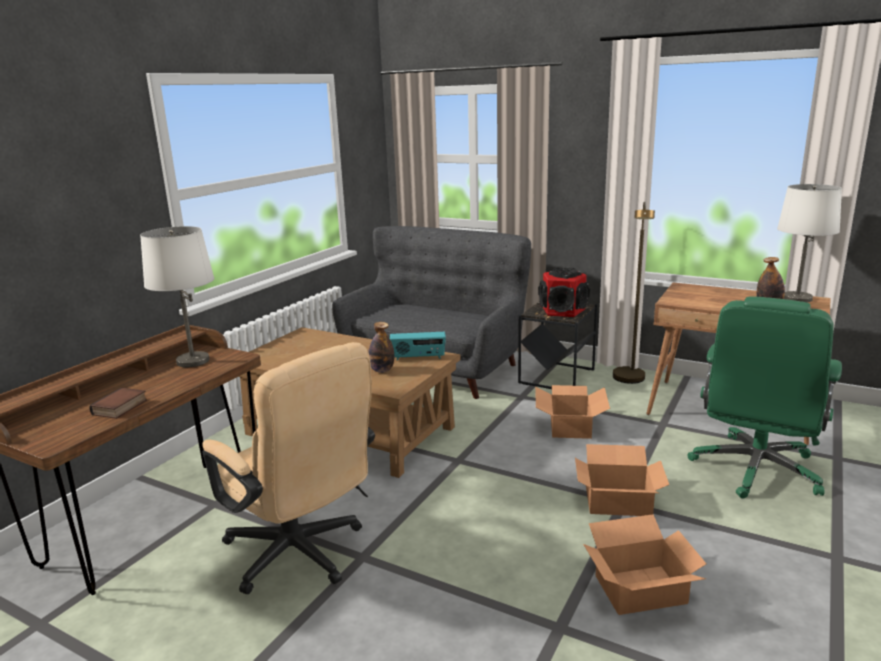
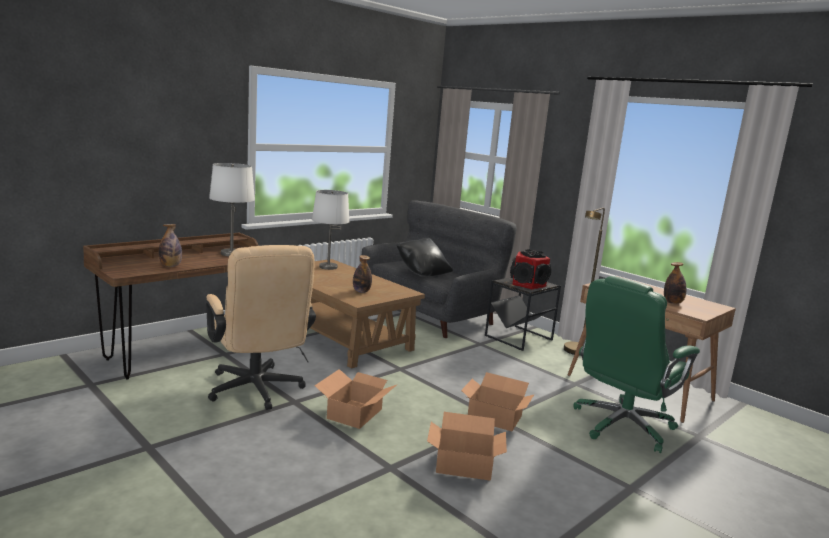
camera: 15 degrees right, 5 degrees down
(120, 408) = (170, 266): book -> bottle
(418, 358) = (393, 290): radio -> none
(423, 321) = (422, 273): none -> black pillow
(571, 426) = (501, 368): cardboard box -> cardboard box (355, 413)
(797, 298) = (705, 303): white table lamp -> white table lamp (328, 267)

